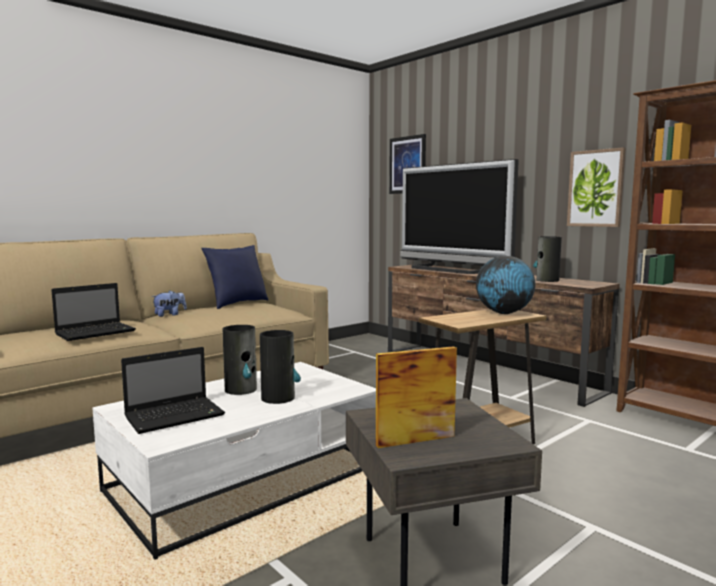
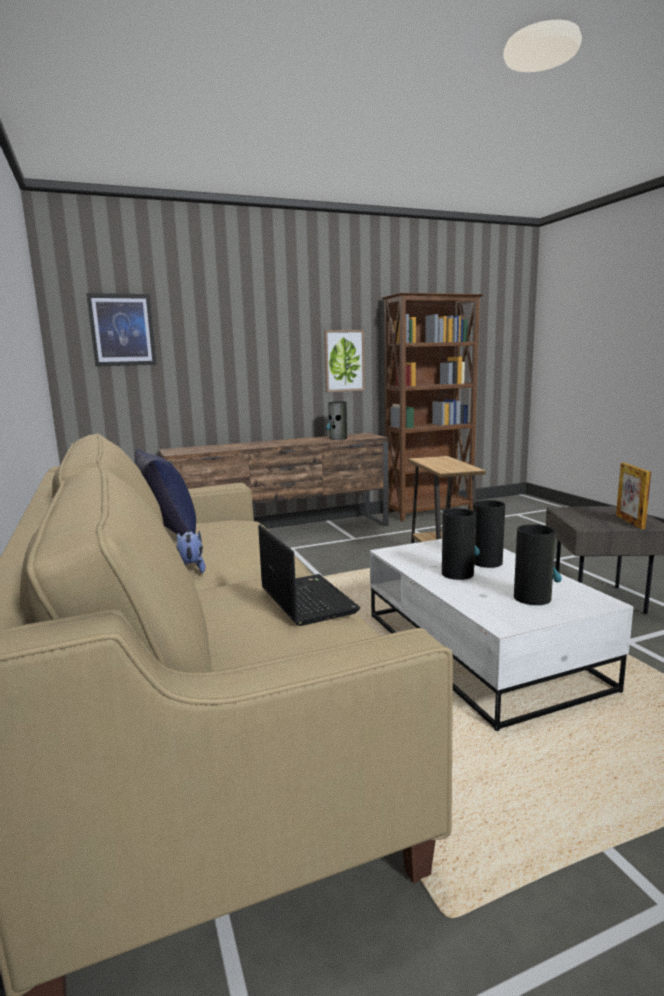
camera: 70 degrees left, 5 degrees up
(176, 416) = (532, 597): laptop -> vase
(449, 269) = (230, 446): television -> none
(503, 313) = (434, 460): globe -> none

